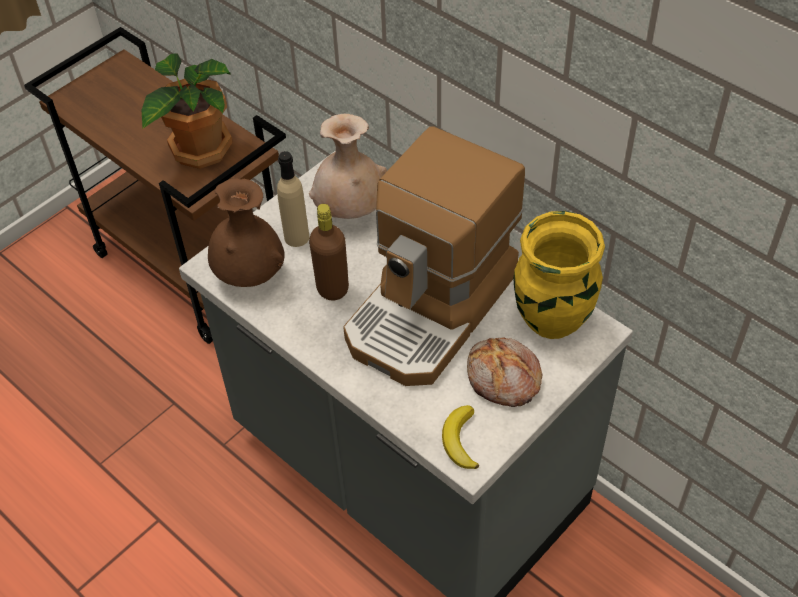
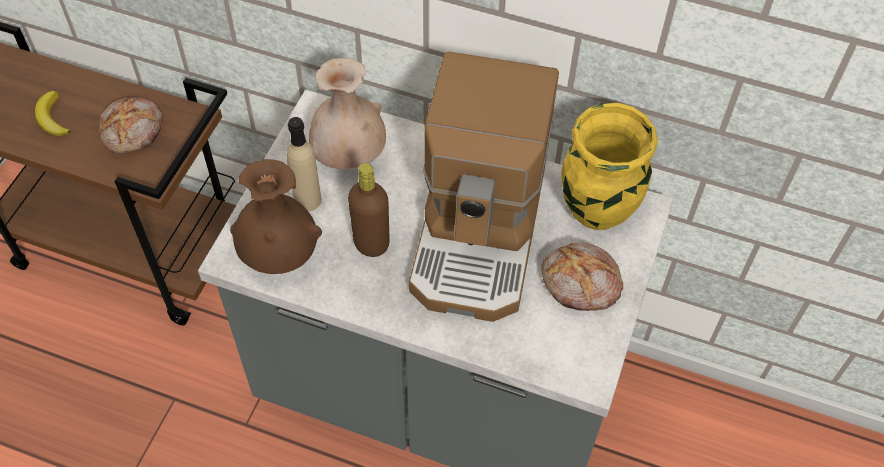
camera: 25 degrees left, 5 degrees up
(199, 149) = (133, 131): potted plant -> bread
(460, 440) = (571, 359): banana -> banana (52, 118)

